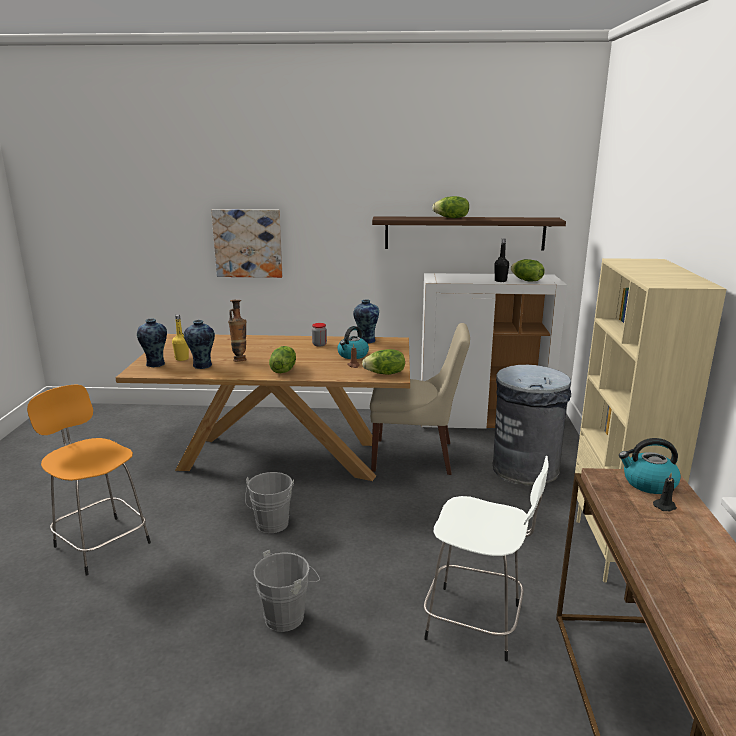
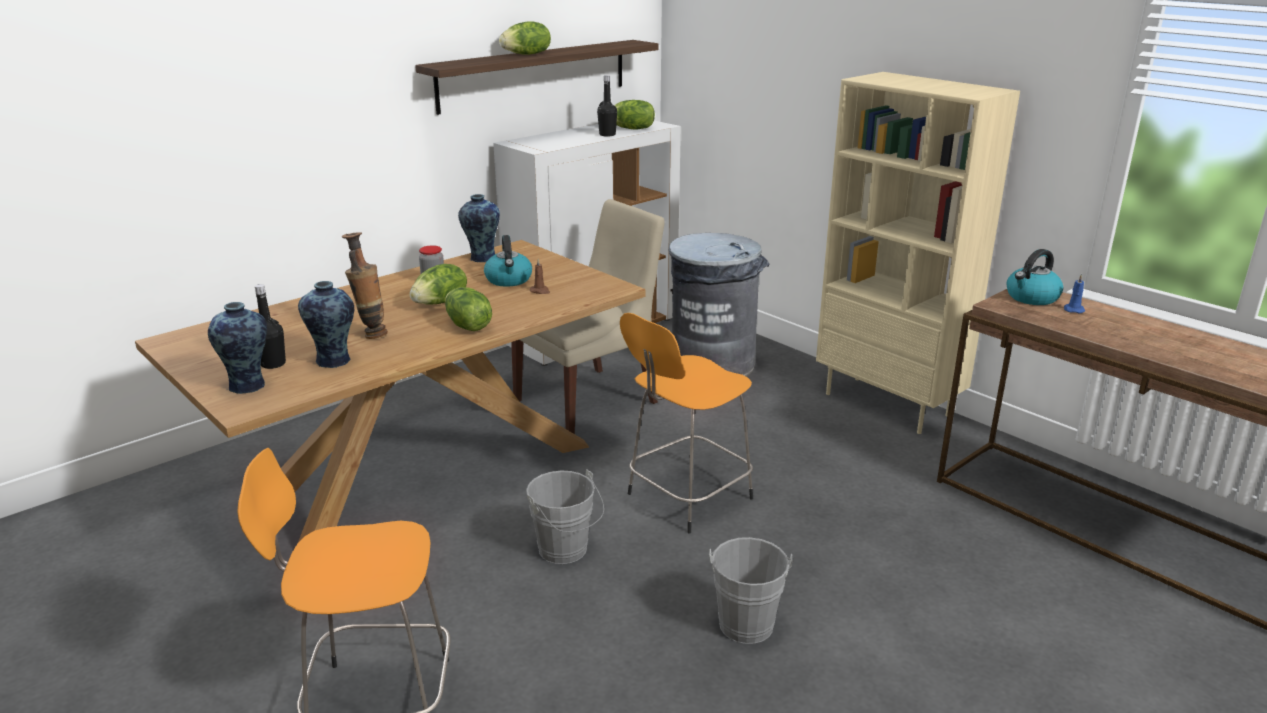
camera: 45 degrees left, 5 degrees up
(182, 359) = (273, 364): yellow bottle -> black bottle
(248, 243) = (217, 140): picture -> none
(374, 534) = (686, 498): none -> orange stool
(385, 374) = (598, 288): lettuce -> lettuce (441, 302)
(477, 623) = (896, 520): white stool -> none
(665, 506) = (1073, 309): black candle -> blue candle

